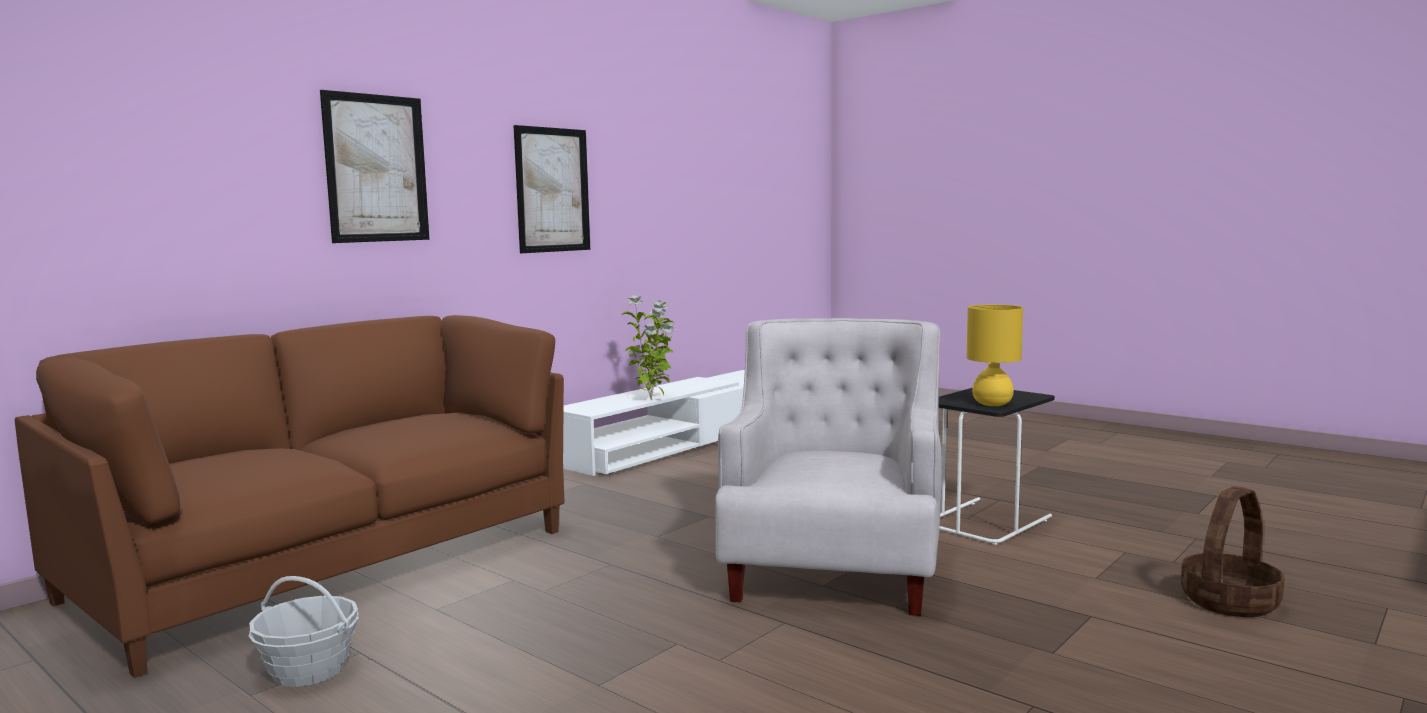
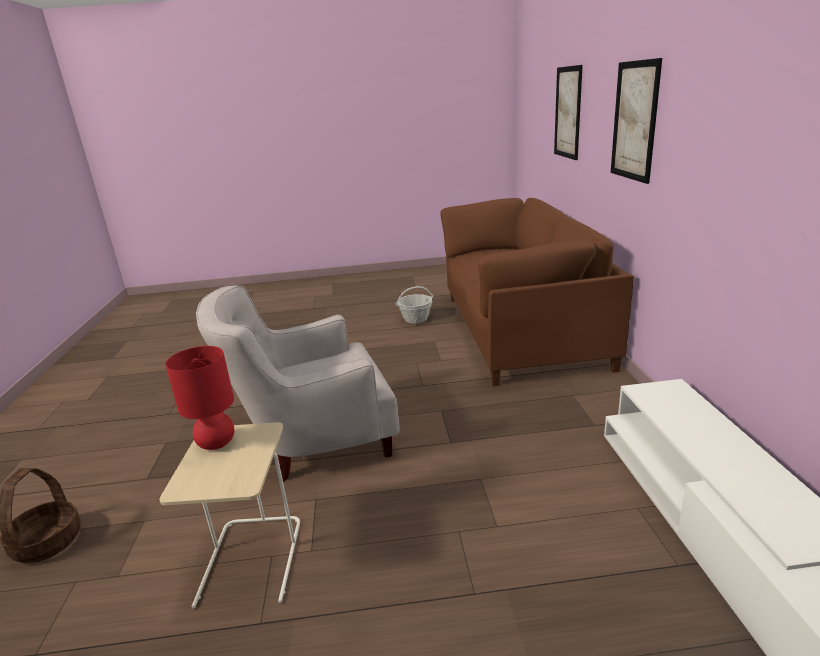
camera: 135 degrees right, 15 degrees up
(552, 190) = (746, 154): picture -> picture (568, 112)
(652, 399) = (679, 438): potted plant -> none
(834, 568) = (314, 441): white armchair -> white armchair turned 105 degrees clockwise
(986, 521) = (252, 560): black side table -> beige side table
(993, 404) = (216, 443): yellow table lamp -> red table lamp

